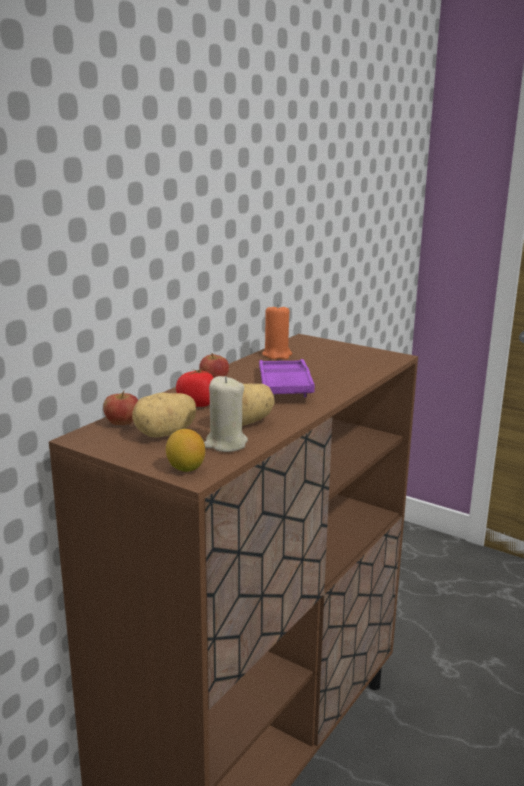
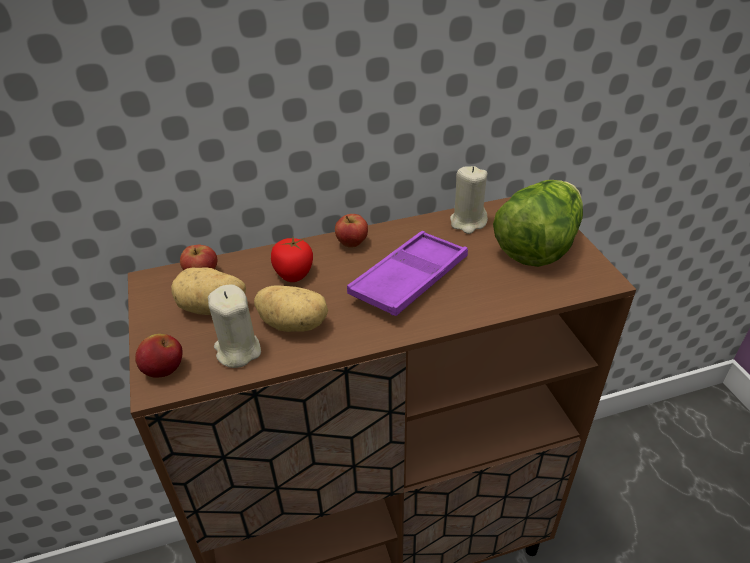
camera: 40 degrees right, 20 degrees up
(186, 468) = (164, 370): lemon -> apple
(277, 355) = (468, 222): orange candle -> beige candle
(338, 354) = (537, 247): none -> lettuce

